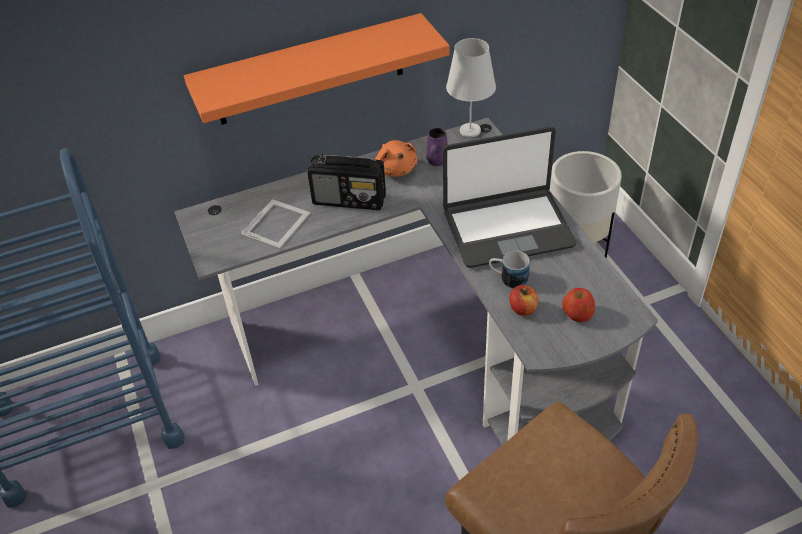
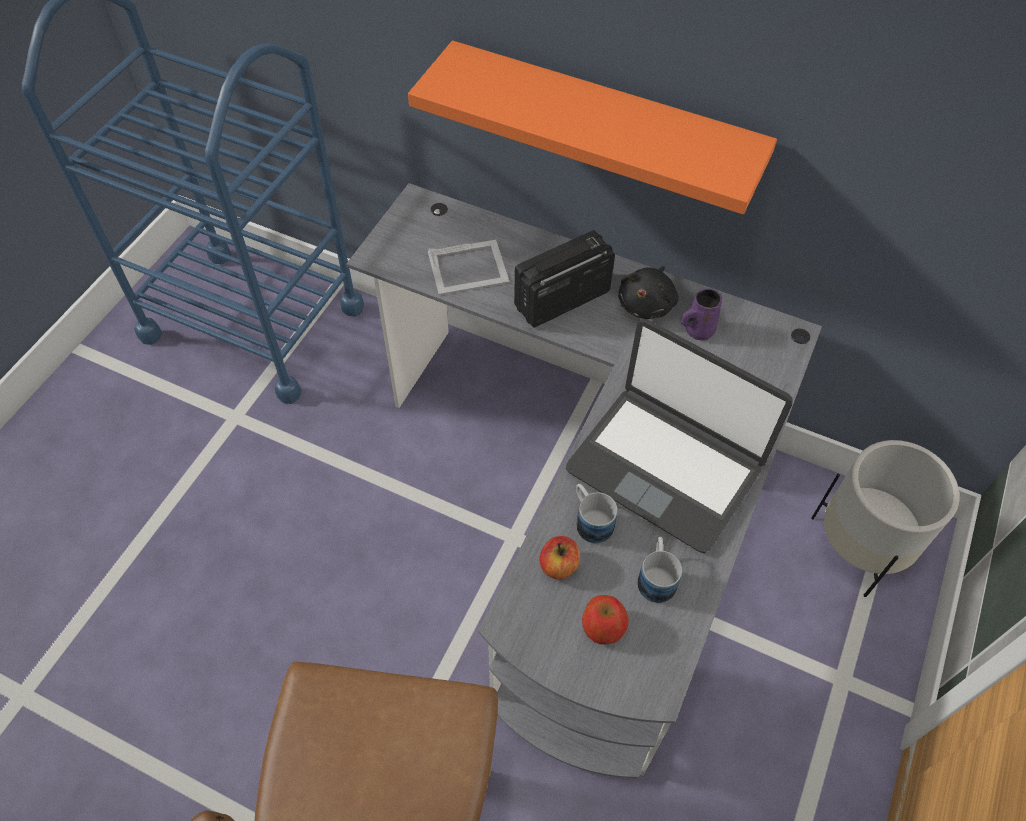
camera: 45 degrees right, 10 degrees up
(350, 199) = (561, 299): radio -> radio turned 90 degrees clockwise
(396, 168) = (647, 304): orange plush toy -> black plush toy
(470, 130) = (779, 325): white table lamp -> none
(569, 274) = (656, 576): none -> mug

